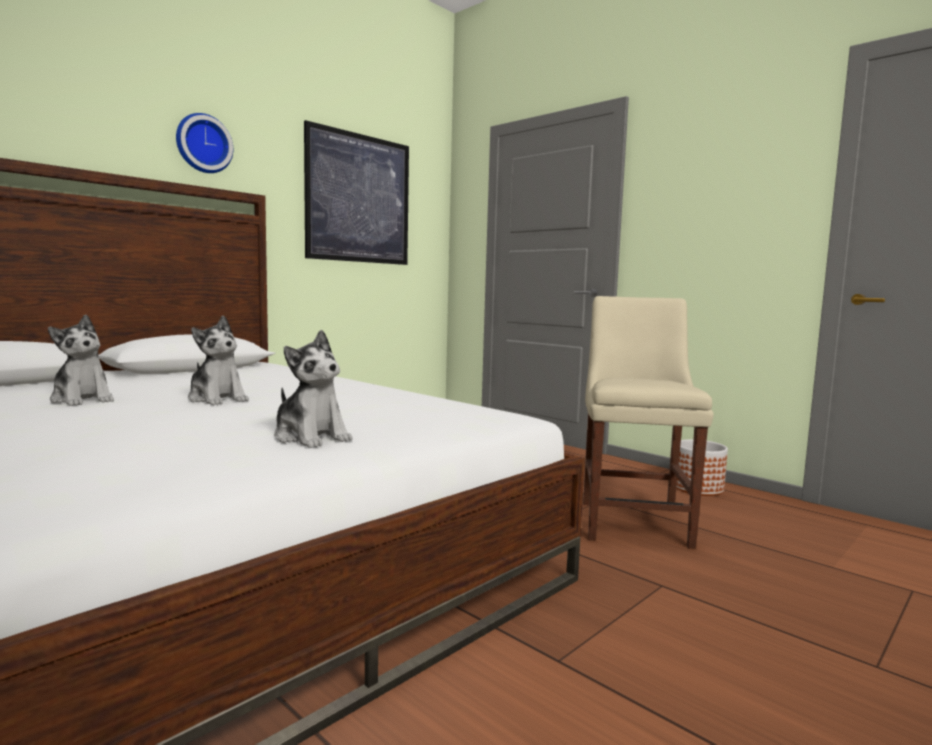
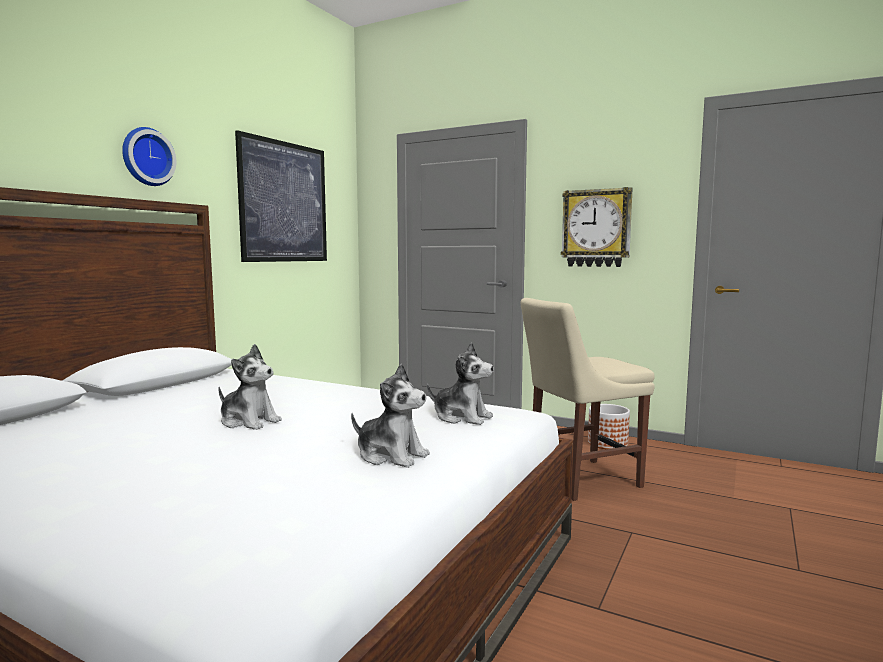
camera: 15 degrees left, 0 degrees up
(82, 400) = (112, 437): plush toy -> plush toy (462, 417)
(633, 521) = (579, 479): beige chair -> beige chair turned 105 degrees counterclockwise
(703, 224) = (596, 228): none -> wall clock

